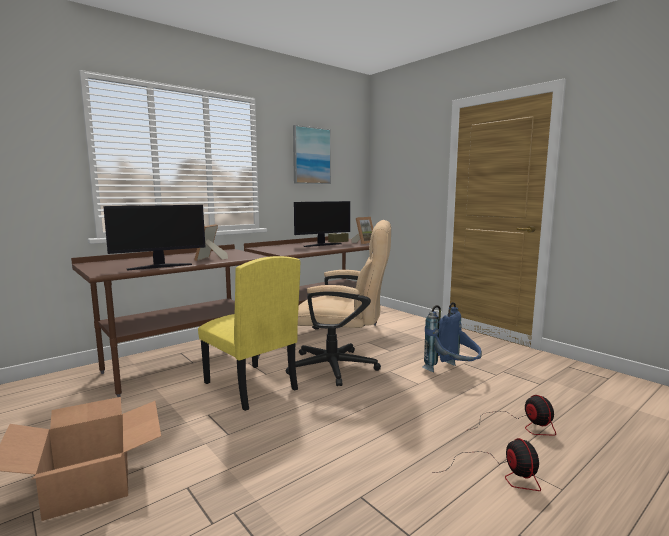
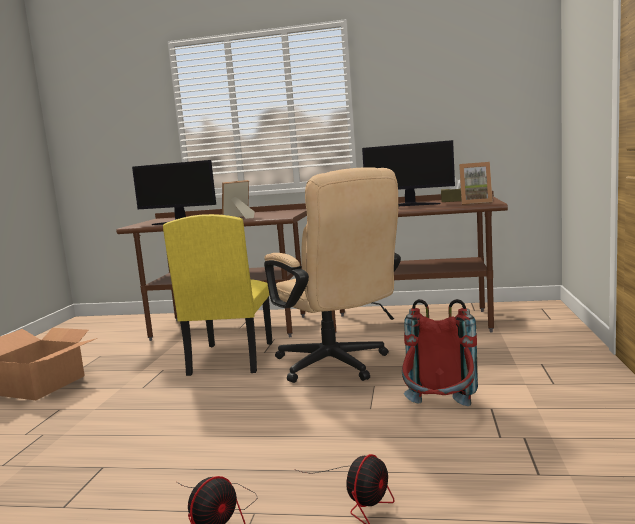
camera: 50 degrees right, 0 degrees up
(311, 156) = (439, 78): picture -> none
(453, 374) = (440, 414): blue backpack -> red backpack

